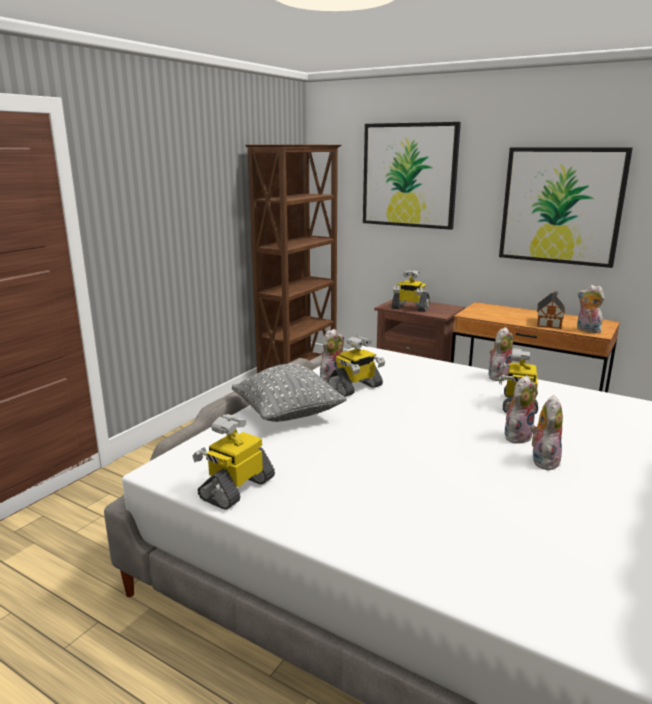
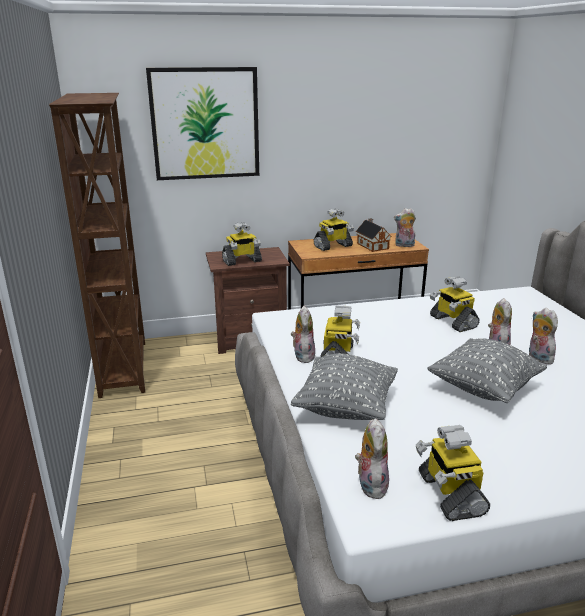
camera: 45 degrees left, 5 degrees up
(424, 453) = (483, 389): none -> grey pillow
(498, 376) = (400, 303): plush toy -> plush toy (370, 484)
(506, 314) = (333, 246): none -> toy robot
(561, 206) = (354, 143): picture -> none

